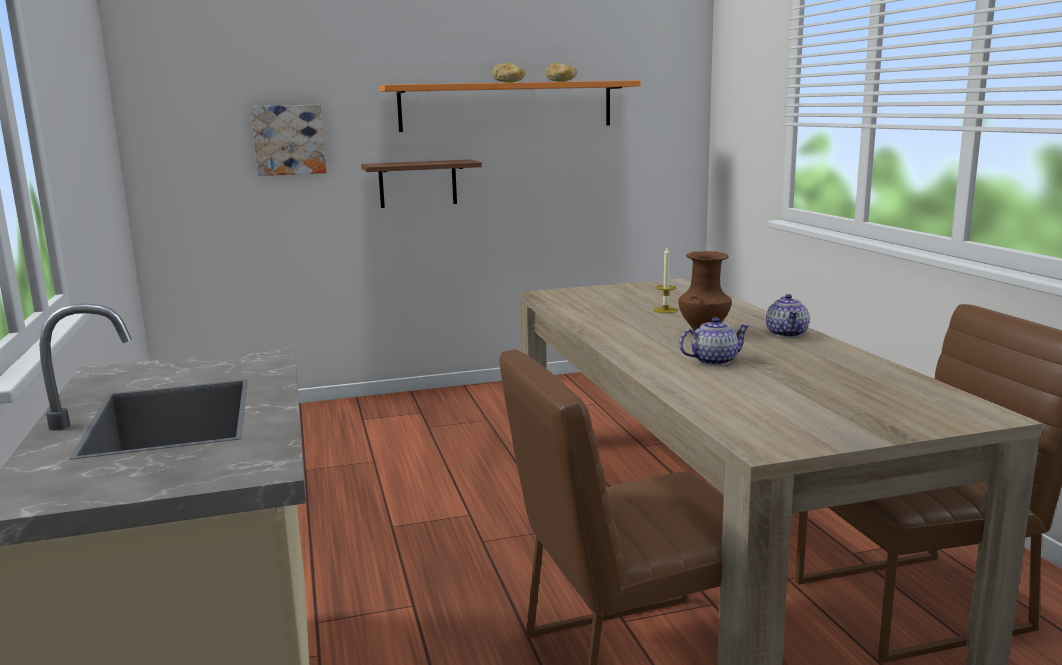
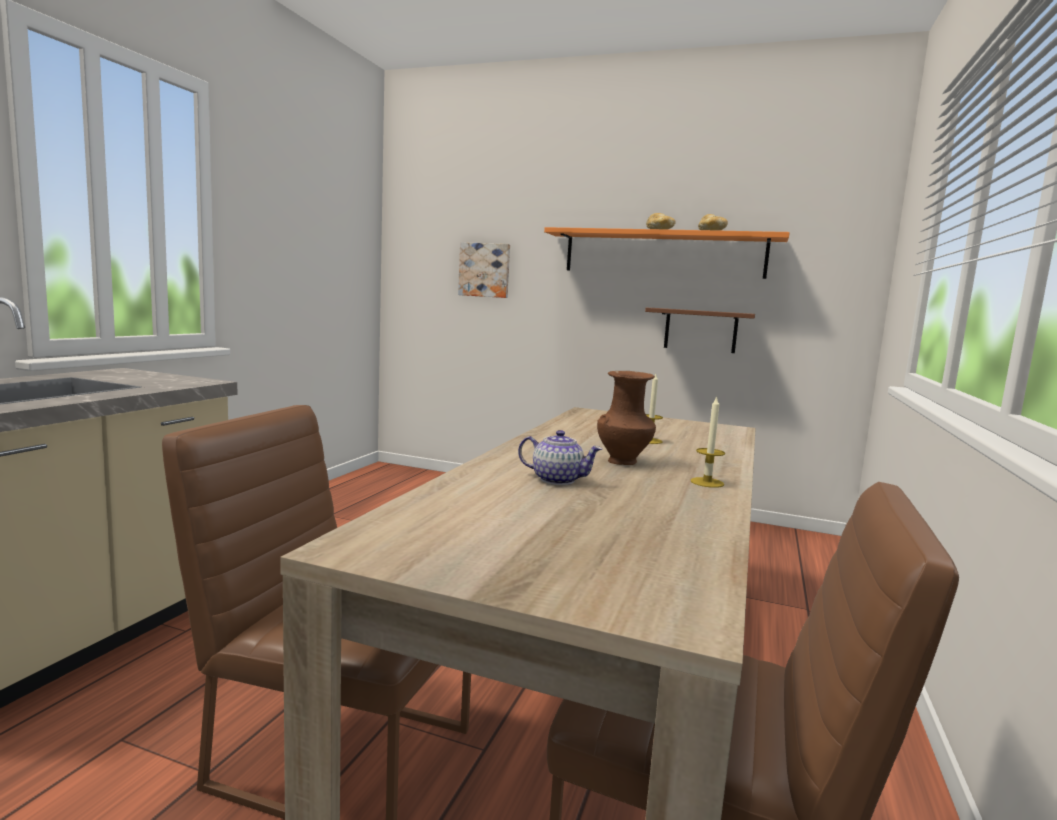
camera: 35 degrees right, 5 degrees down
(418, 183) = (576, 315): brown shelf -> brown shelf (700, 330)
(787, 334) = (707, 482): teapot -> candle

